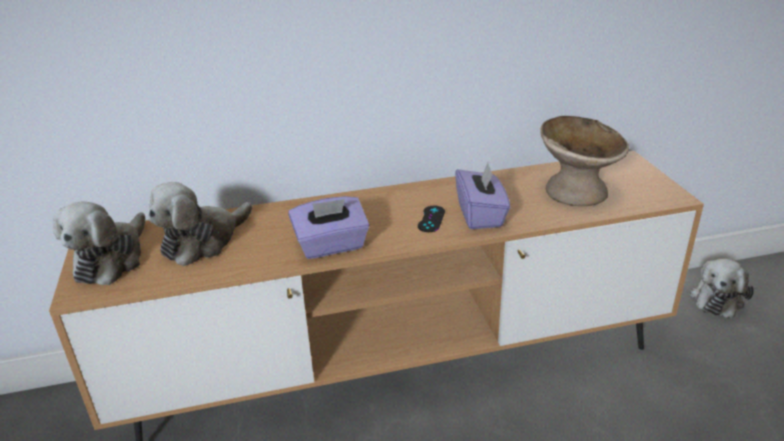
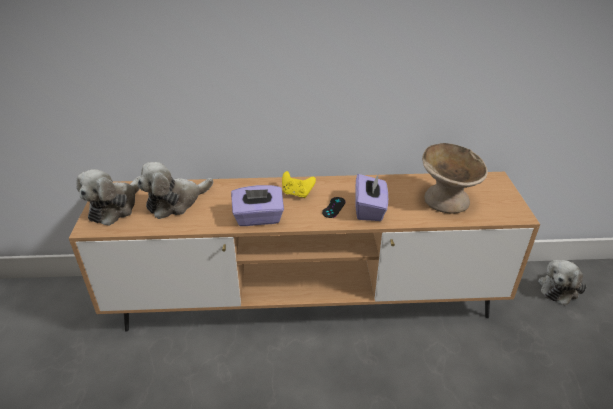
camera: 10 degrees right, 5 degrees up
(374, 208) = (297, 193): none -> yellow game controller

